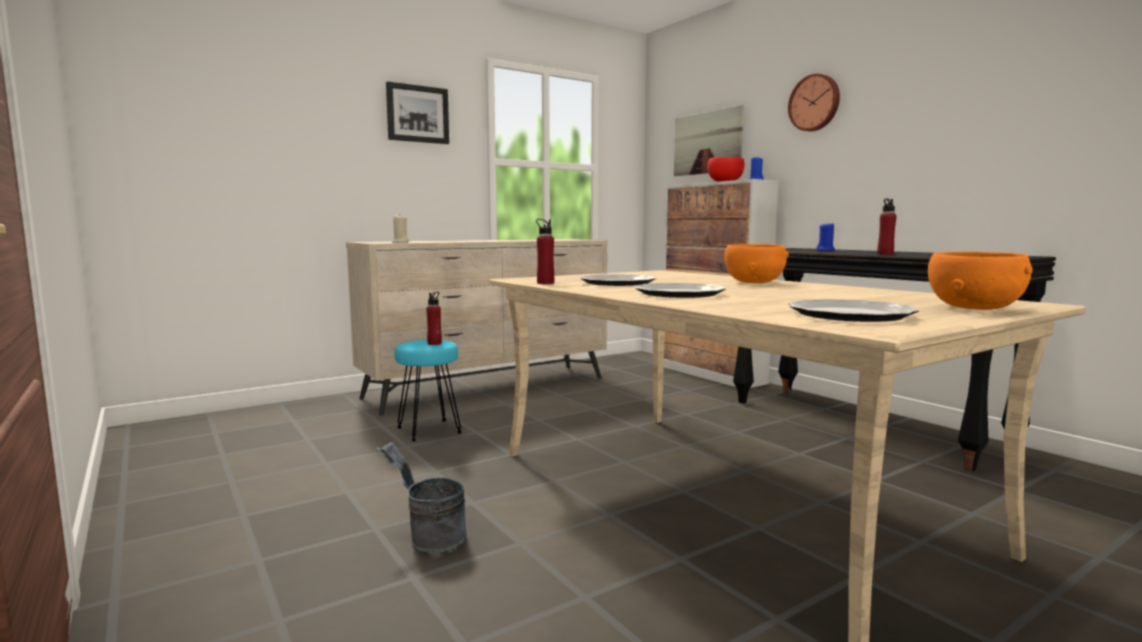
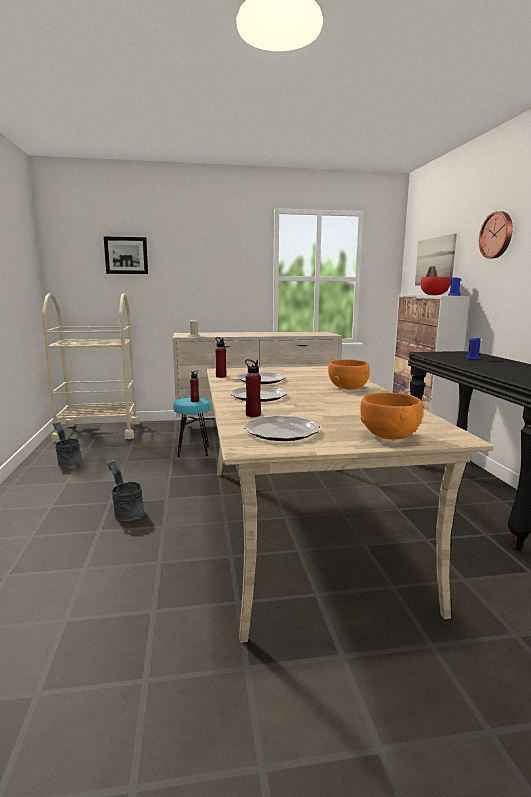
camera: 25 degrees right, 5 degrees up
(207, 483) = (68, 462): none -> grey bucket
(213, 427) = (98, 431): none -> beige cart
(417, 114) = (225, 250): picture -> picture (126, 255)
(885, 254) = (487, 370): red bottle -> red bottle (253, 415)

